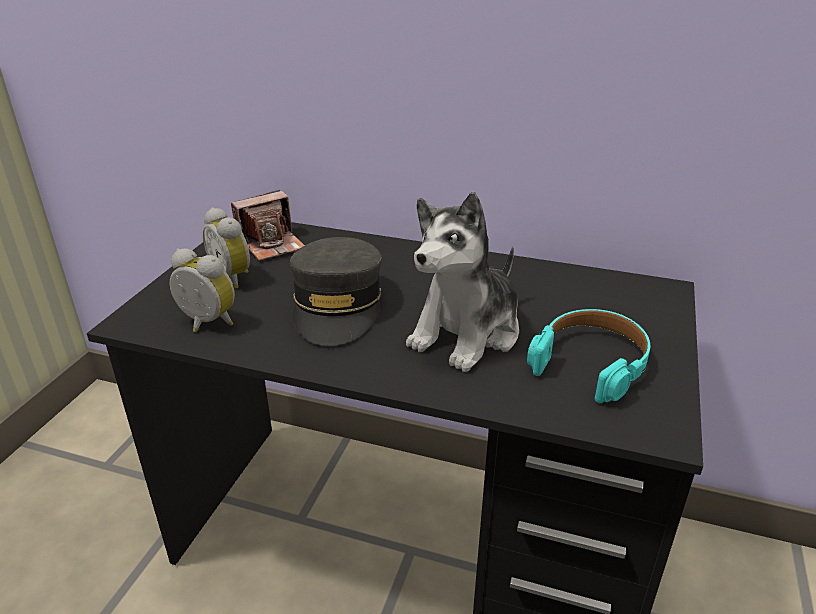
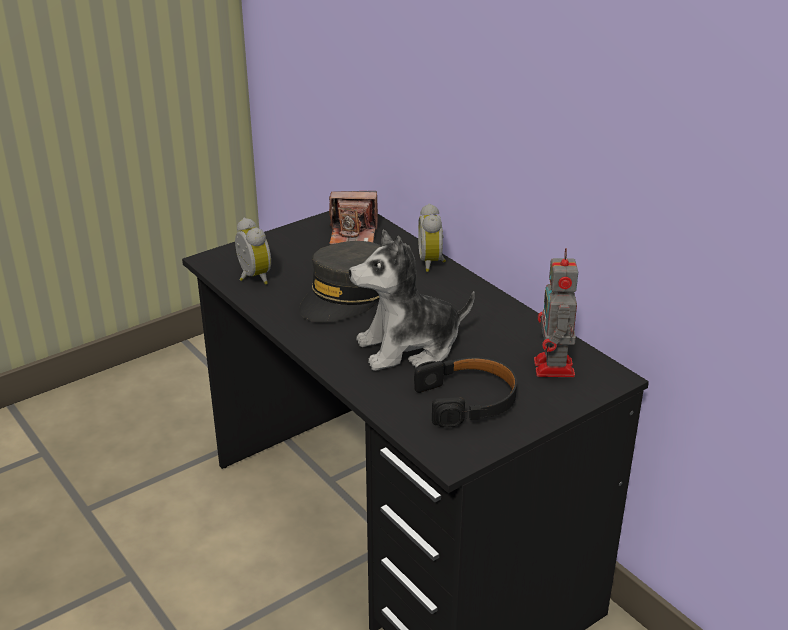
camera: 35 degrees right, 0 degrees up
(234, 277) = (302, 251): alarm clock -> alarm clock (432, 262)
(591, 362) = (468, 400): turquoise headphones -> black headphones
(615, 301) = (554, 369): none -> toy robot

